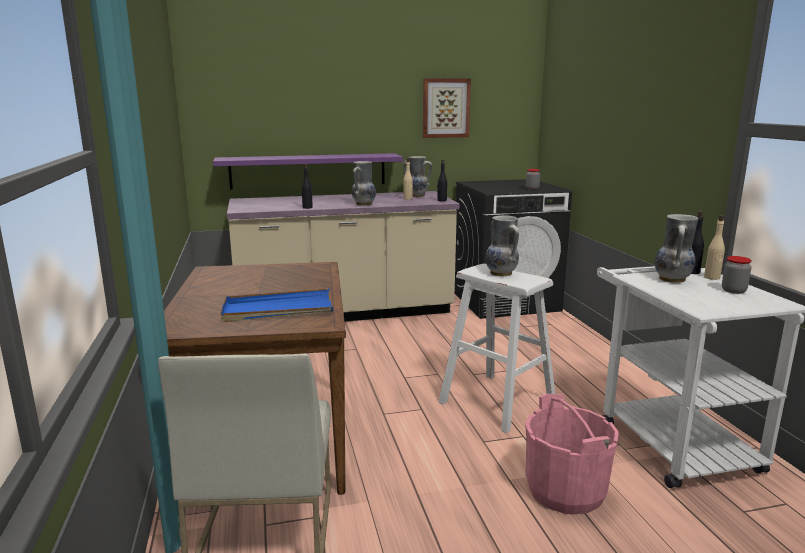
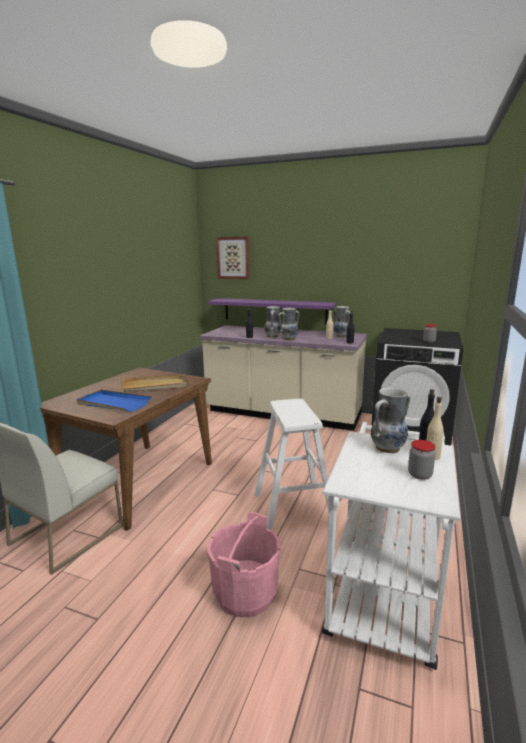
camera: 35 degrees right, 0 degrees up
(283, 281) = (155, 386): none -> beige tray
(445, 108) = (379, 269): picture -> picture (233, 258)
(501, 273) = (295, 409): vase -> vase (273, 336)

